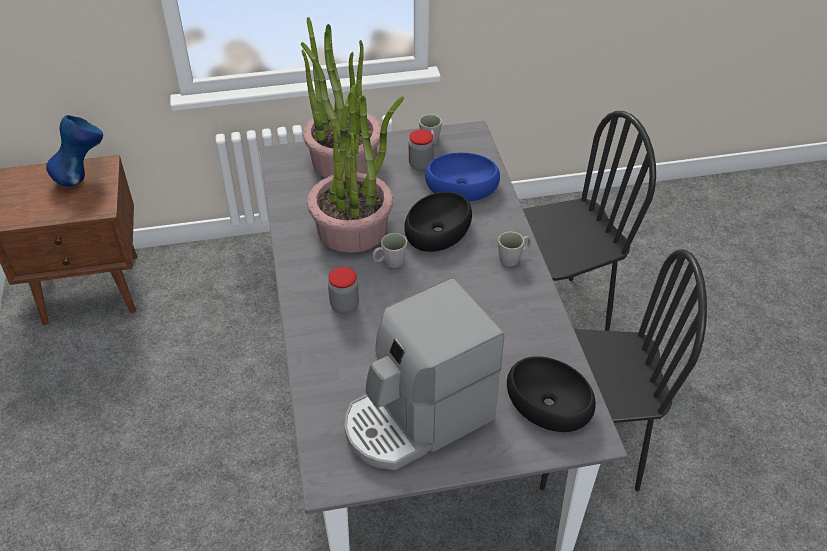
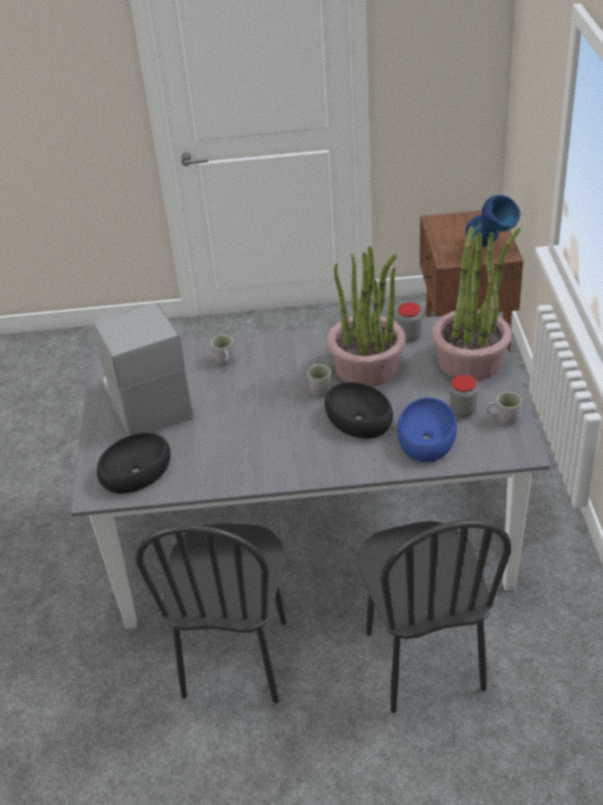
camera: 100 degrees right, 5 degrees down
(344, 306) = (271, 363): jar -> jar (409, 336)
(513, 258) = (312, 466): grey mug -> grey mug (225, 362)

